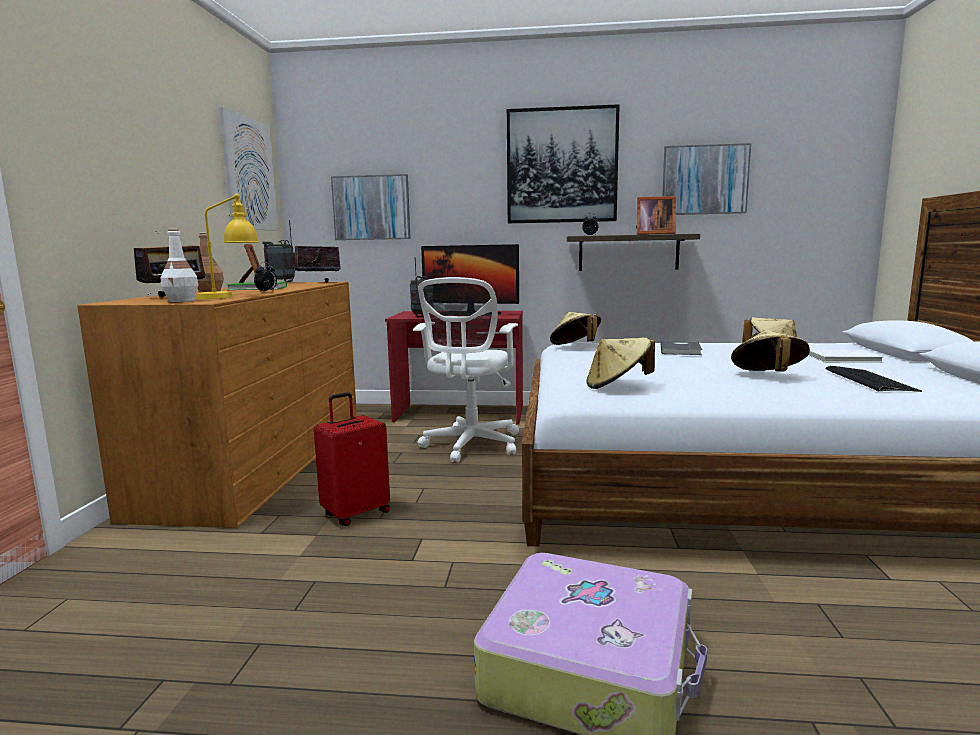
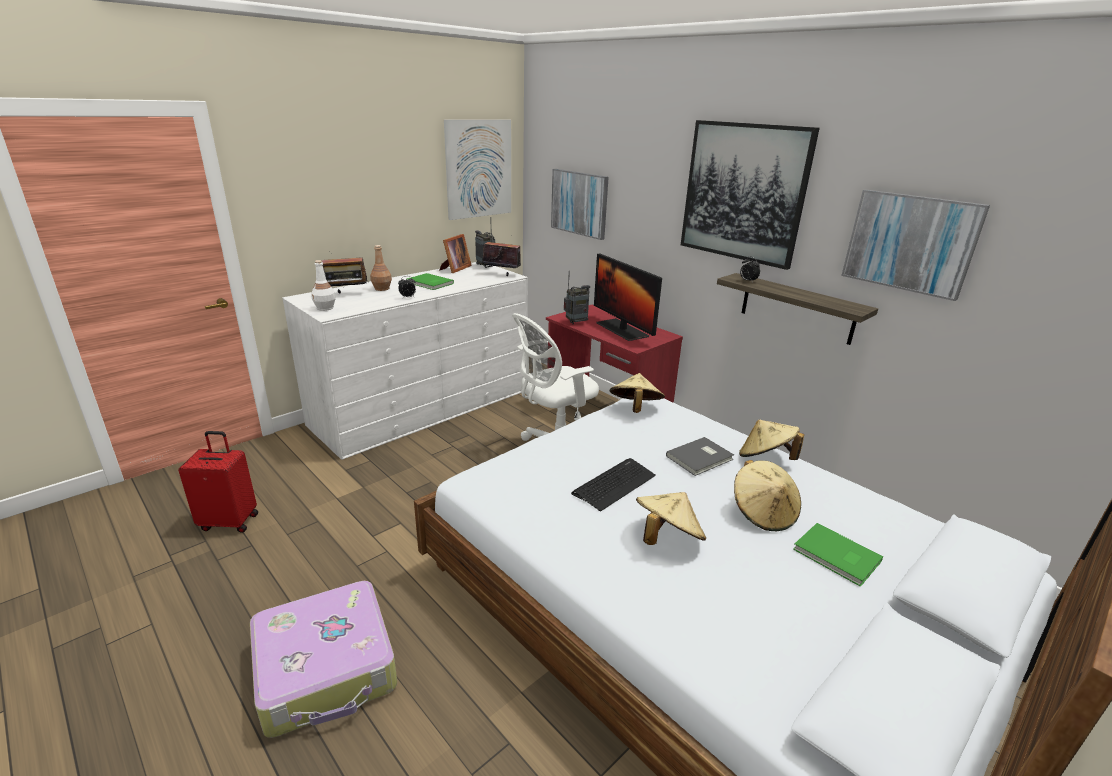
camera: 40 degrees right, 15 degrees up
(231, 297) = (363, 306): yellow table lamp -> none
(261, 461) = (423, 407): brown dresser -> white dresser
(355, 513) = (402, 481): red suitcase -> red suitcase (230, 521)
(617, 386) = (521, 484): beige hat -> beige hat (765, 458)
(653, 234) = (817, 298): picture frame -> none
(845, 359) = (836, 557): white book -> green book
(869, 381) = (739, 601): keyboard -> keyboard (614, 484)

